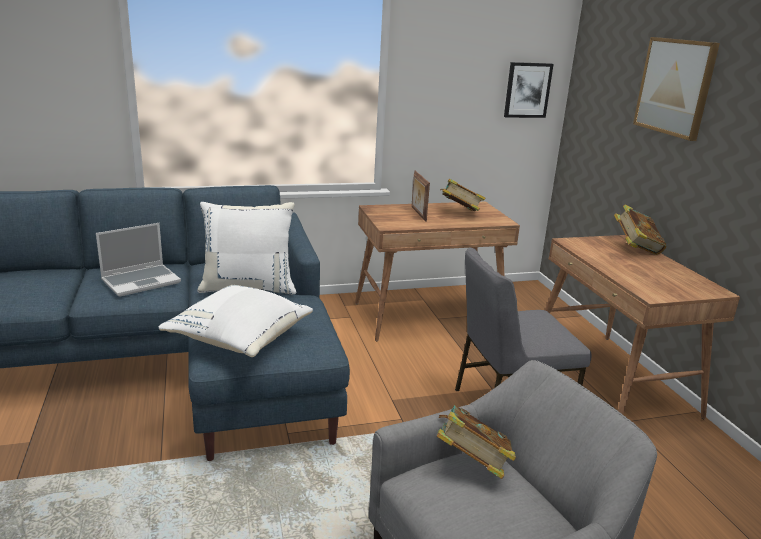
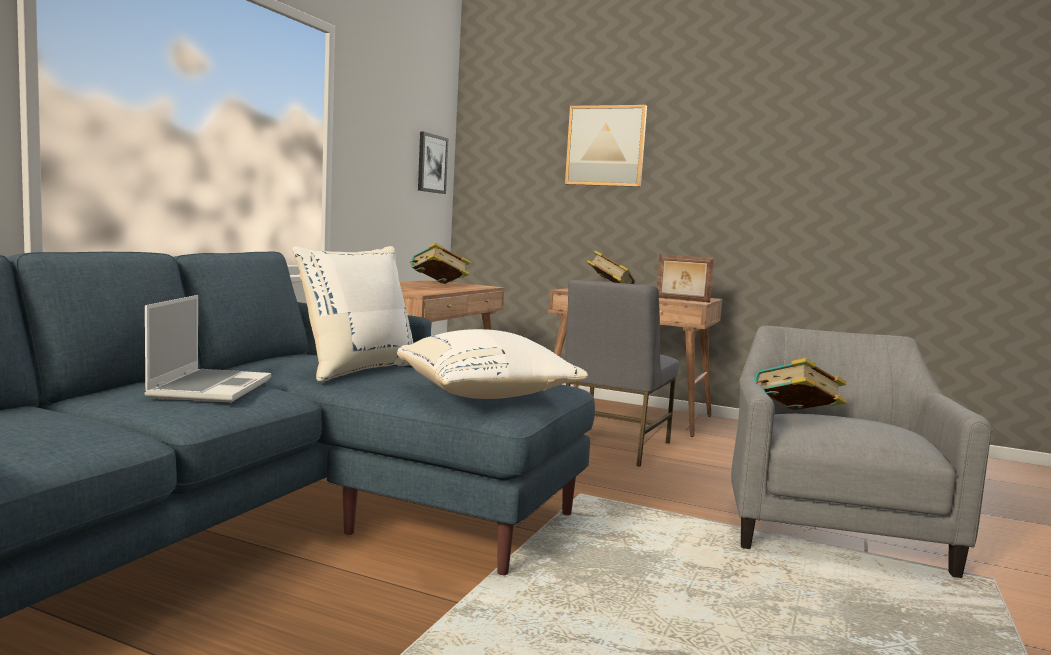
camera: 50 degrees left, 15 degrees down
(418, 214) = (409, 287): picture frame -> picture frame (682, 299)

